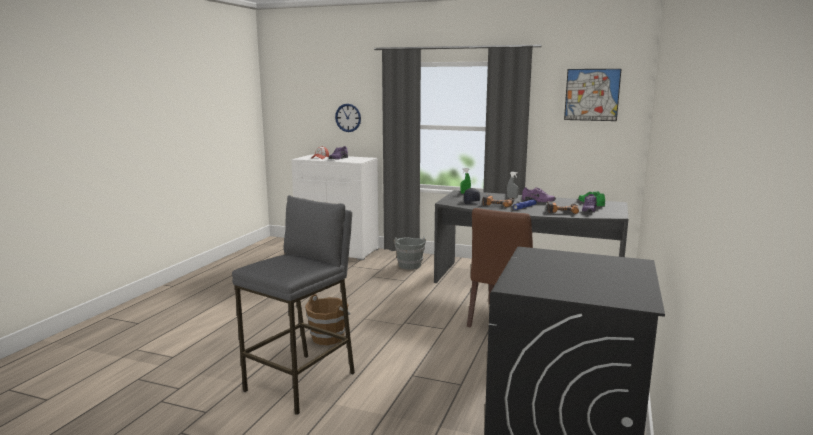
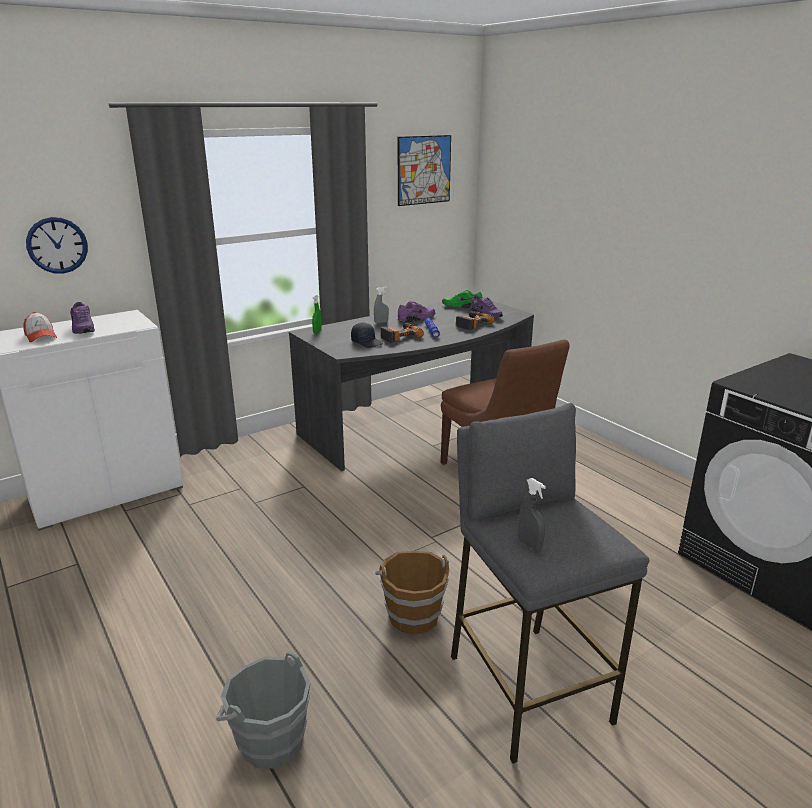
camera: 55 degrees left, 10 degrees up
(266, 261) = (529, 545): none -> grey spray bottle
(409, 265) = (260, 463): grey bucket -> grey bucket (269, 740)

